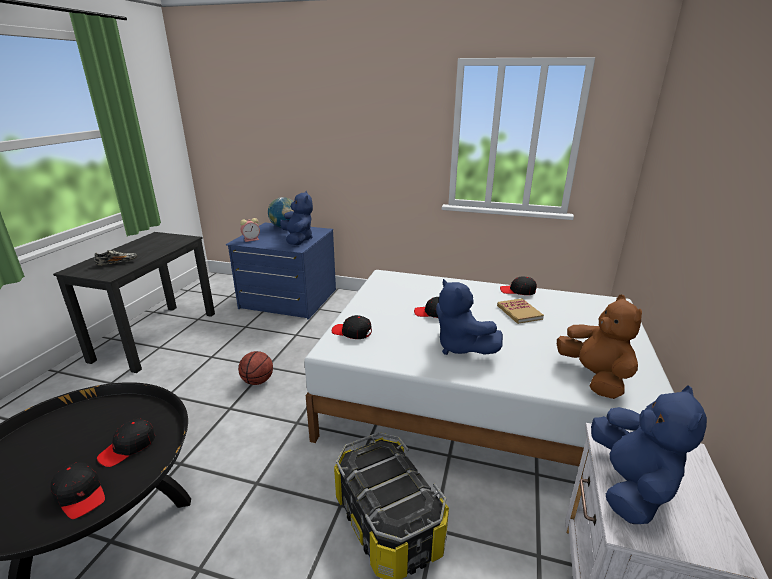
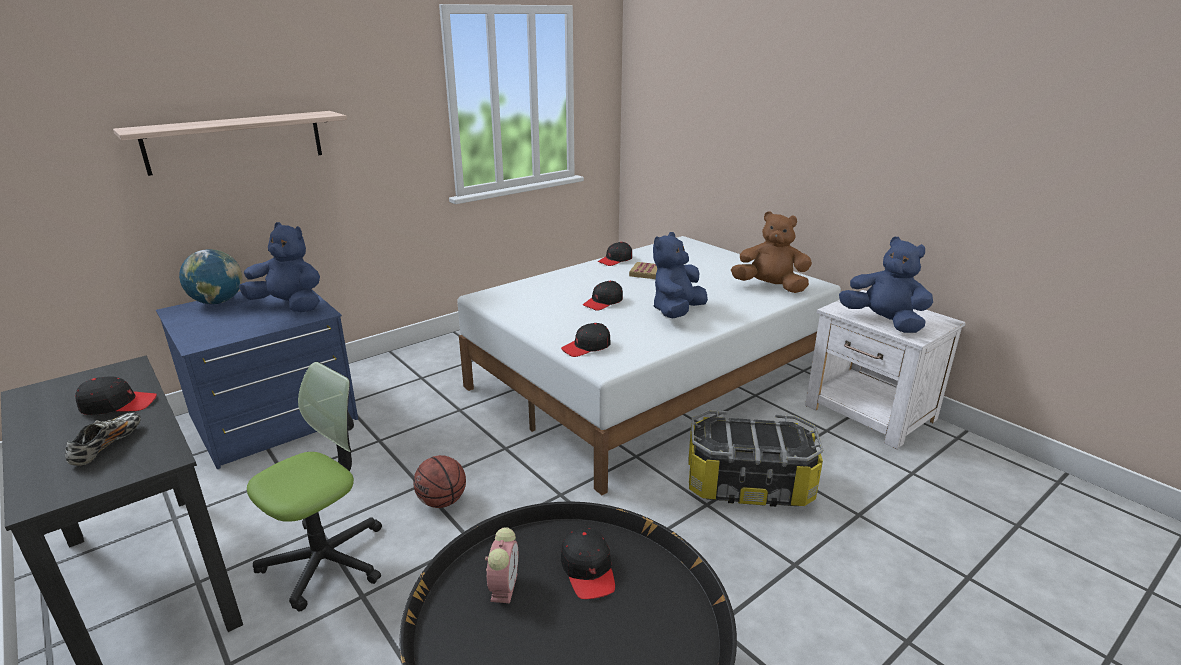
camera: 55 degrees left, 0 degrees up
(80, 494) = (648, 620): black cap -> black cap (118, 404)
(188, 371) = (325, 561): none -> office chair
(252, 239) = (212, 333): alarm clock -> alarm clock (504, 586)
(312, 141) = (235, 141): none -> shelf
(460, 347) = (677, 312): blue plush toy -> blue plush toy turned 120 degrees clockwise

